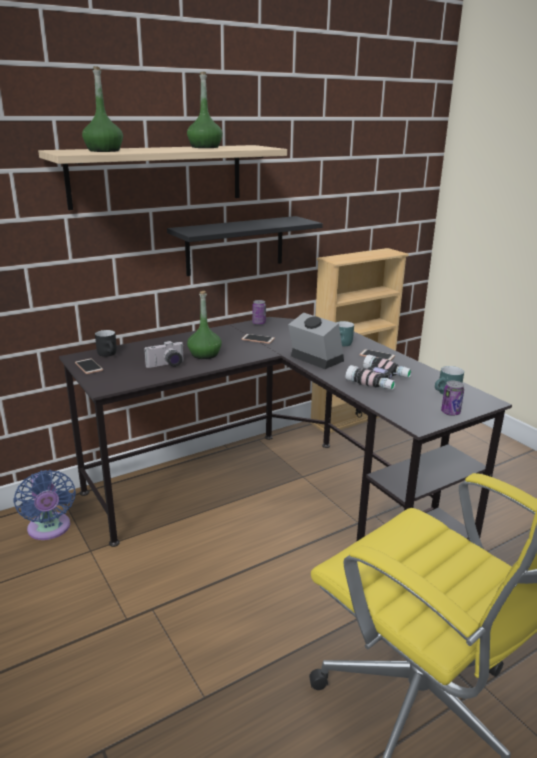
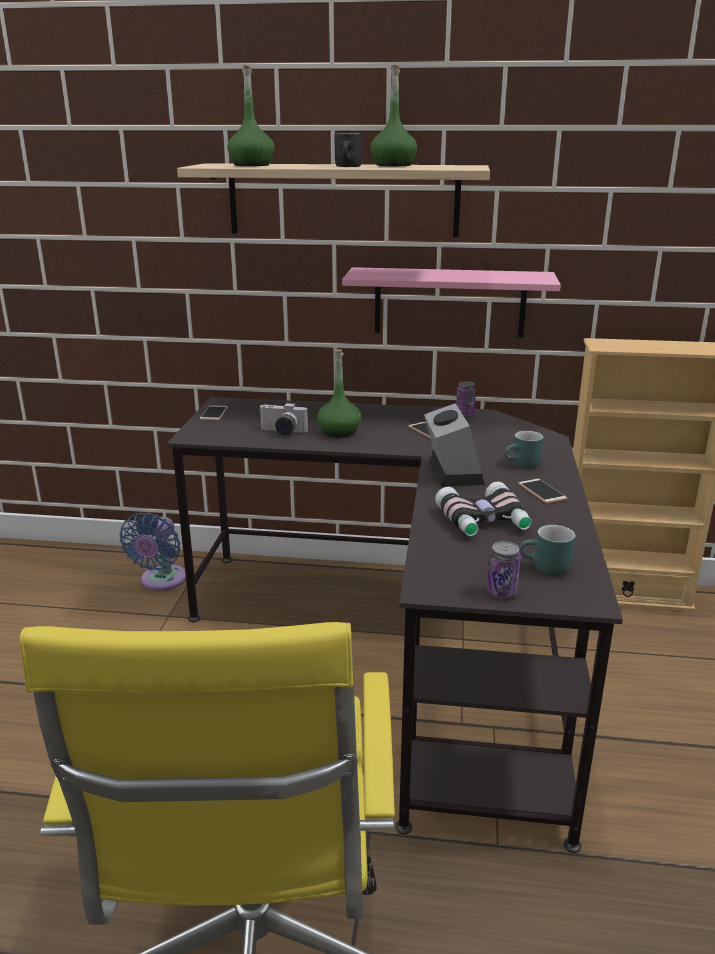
camera: 40 degrees right, 0 degrees up
(109, 354) = (252, 407): black mug -> black mug (349, 166)
(235, 245) = (449, 302): black shelf -> pink shelf

